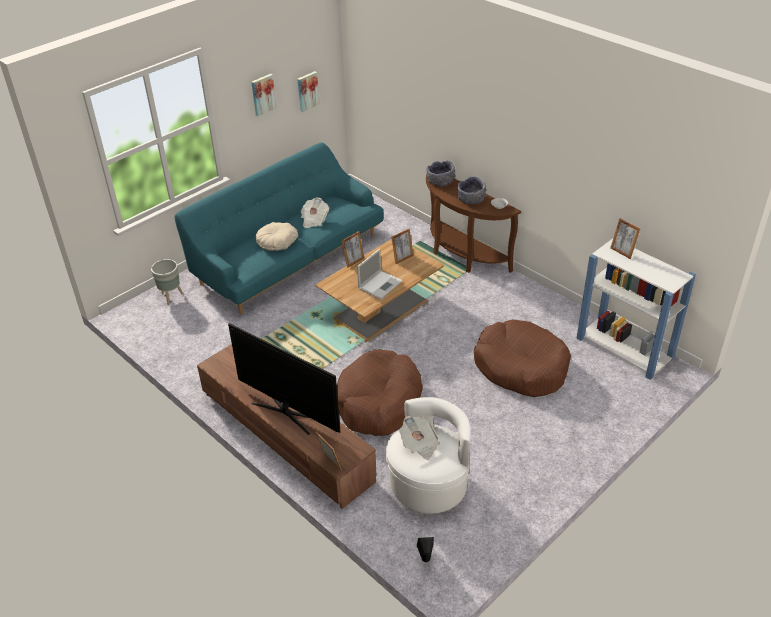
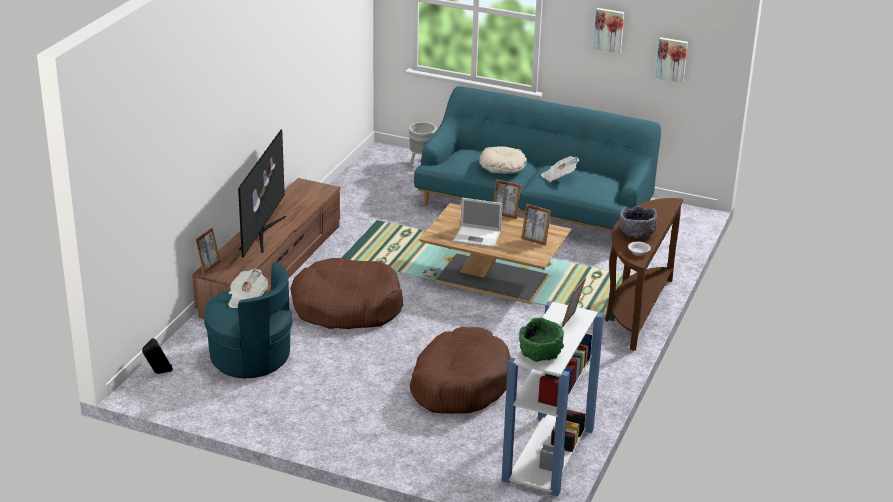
camera: 65 degrees right, 10 degrees down
(428, 485) = (250, 357): white armchair -> turquoise armchair
(440, 182) = (656, 209): grey bowl -> none
(664, 277) = (540, 353): none -> green bowl

